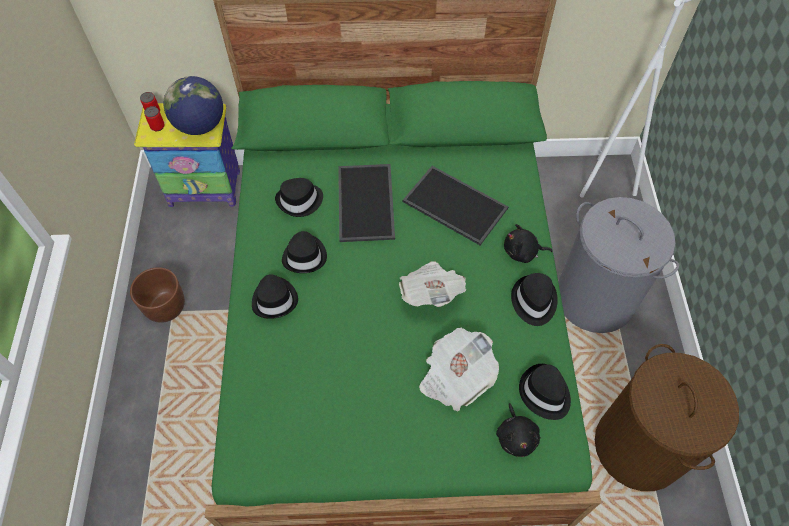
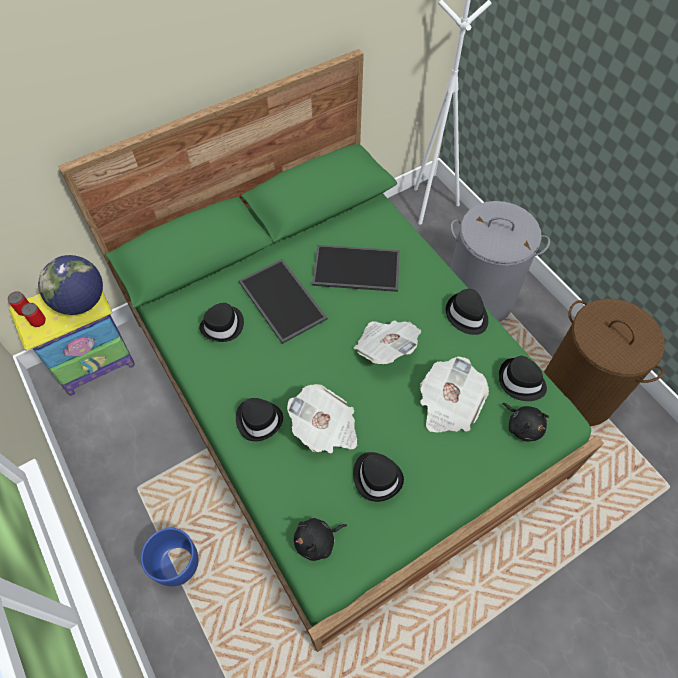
camera: 30 degrees left, 0 degrees up
(164, 394) = (176, 563): none -> blue planter
(165, 306) = (126, 486): brown planter -> none
(305, 256) = (260, 370): black hat -> black hat (377, 477)
(325, 337) = (325, 428): none -> newspaper
(522, 252) = (433, 281): black plush toy -> black plush toy (317, 541)

